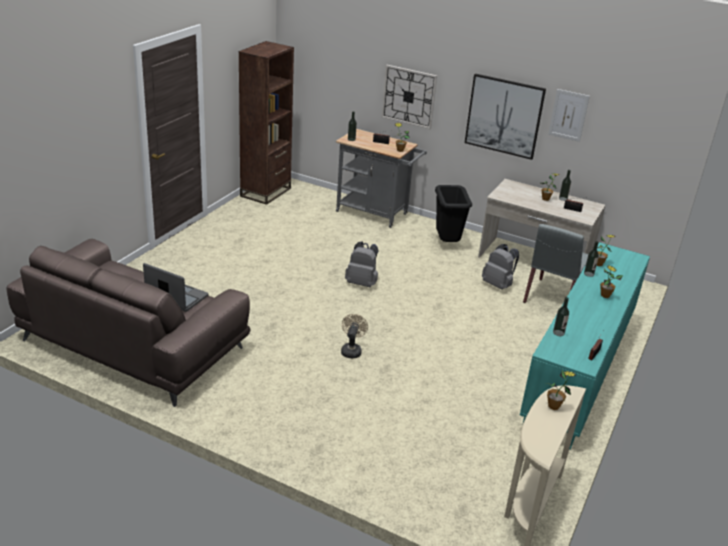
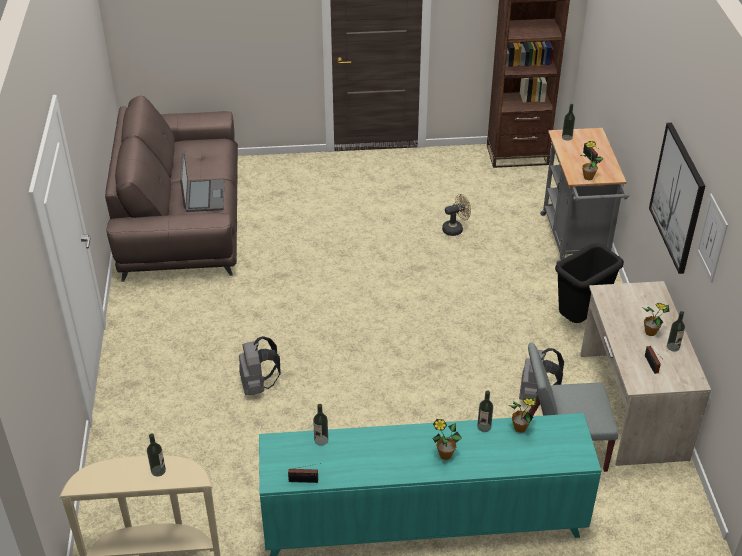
camera: 60 degrees right, 10 degrees up
(351, 350) = (292, 340): beige fan -> beige fan (455, 229)
(362, 283) = (418, 295): grey backpack -> grey backpack (258, 385)
(409, 96) = (635, 116): wall clock -> none
(553, 406) = (158, 470): potted plant -> bottle

